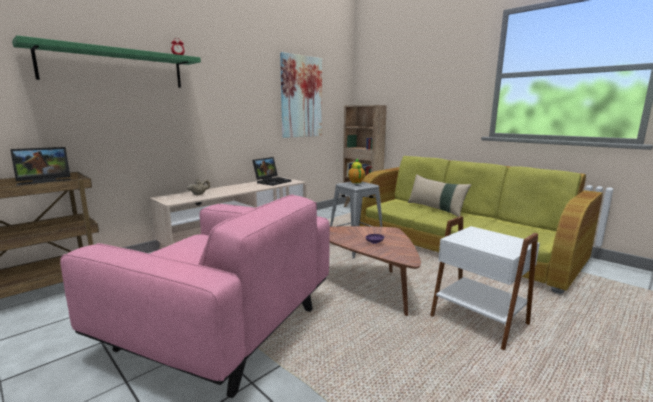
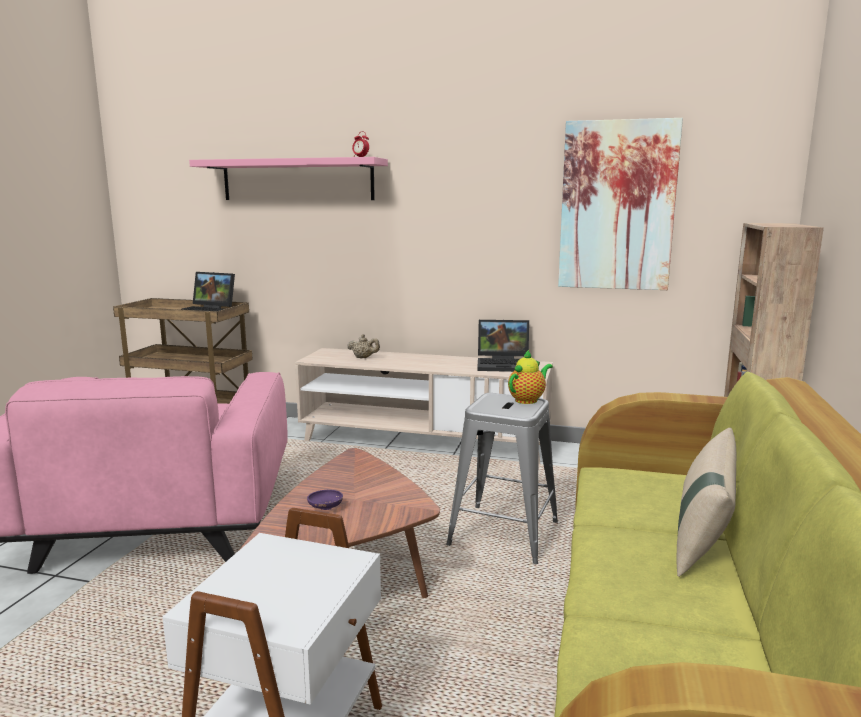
camera: 60 degrees right, 0 degrees up
(115, 68) = (297, 180): green shelf -> pink shelf

